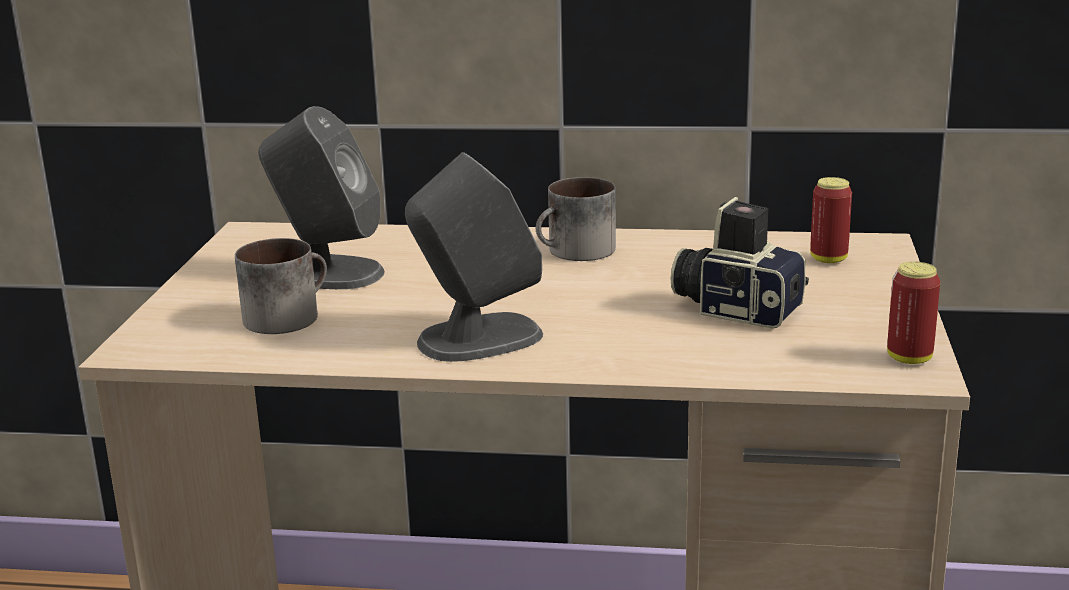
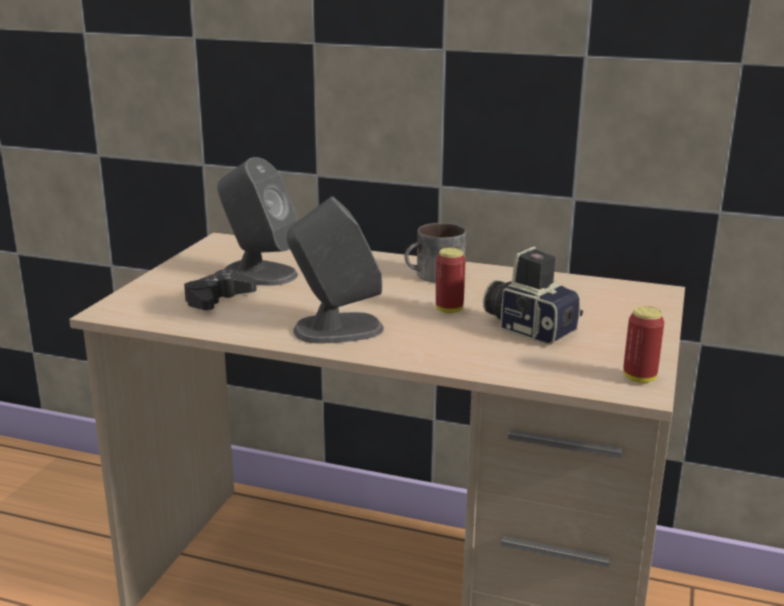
camera: 10 degrees right, 0 degrees up
(287, 315) = (218, 299): mug -> black game controller
(828, 259) = (614, 299): can -> can (449, 310)

